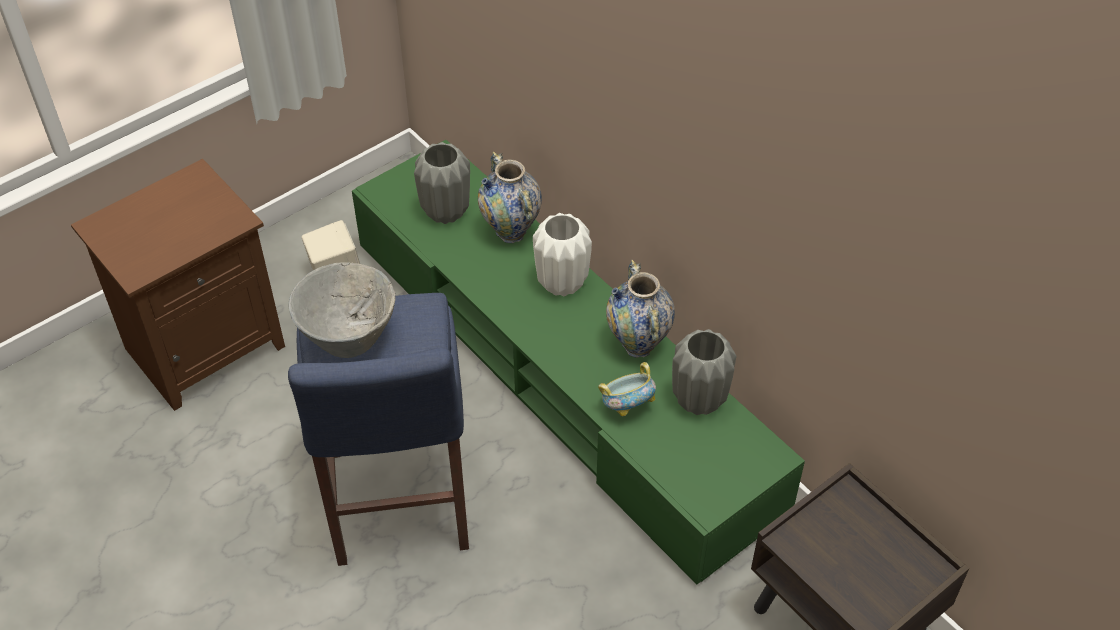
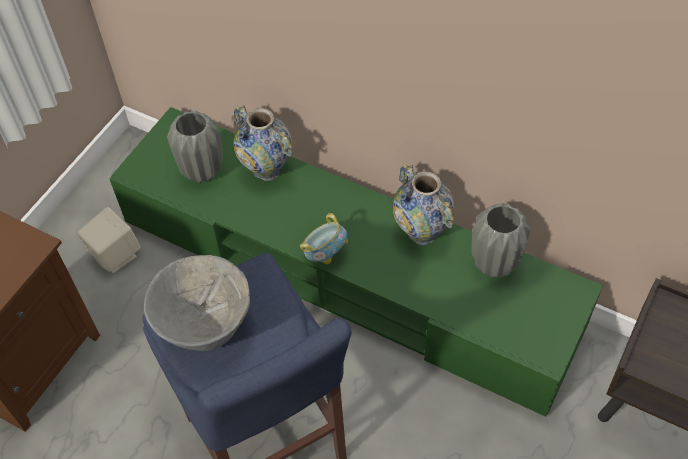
camera: 20 degrees left, 5 degrees up
(562, 284) = (332, 201): white vase -> none
(627, 406) = (440, 290): bowl -> bowl (325, 253)

